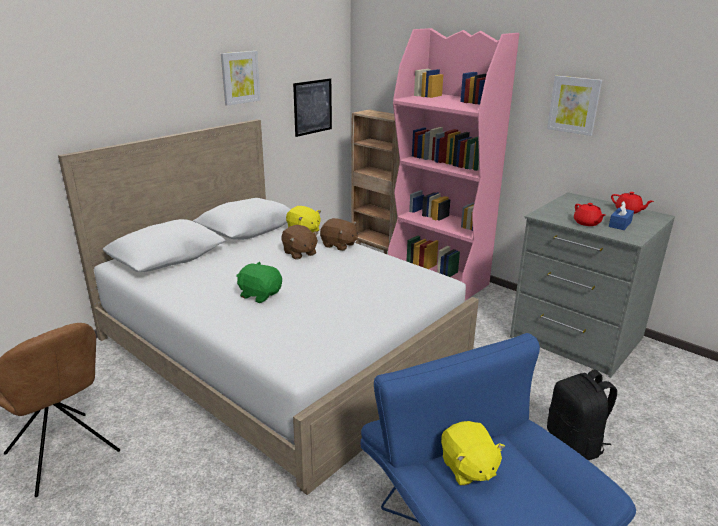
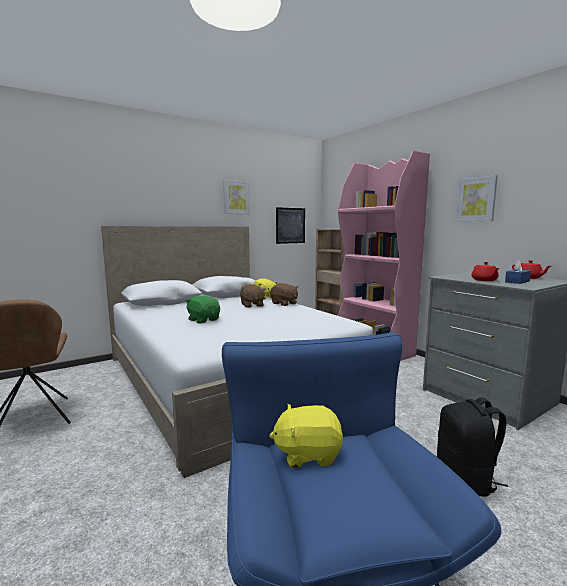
camera: 15 degrees right, 15 degrees down
(468, 468) = (307, 454): yellow plush toy -> yellow plush toy turned 90 degrees clockwise

